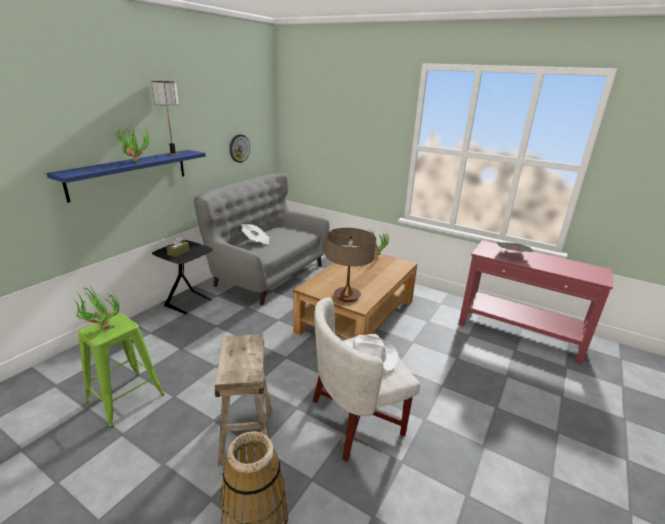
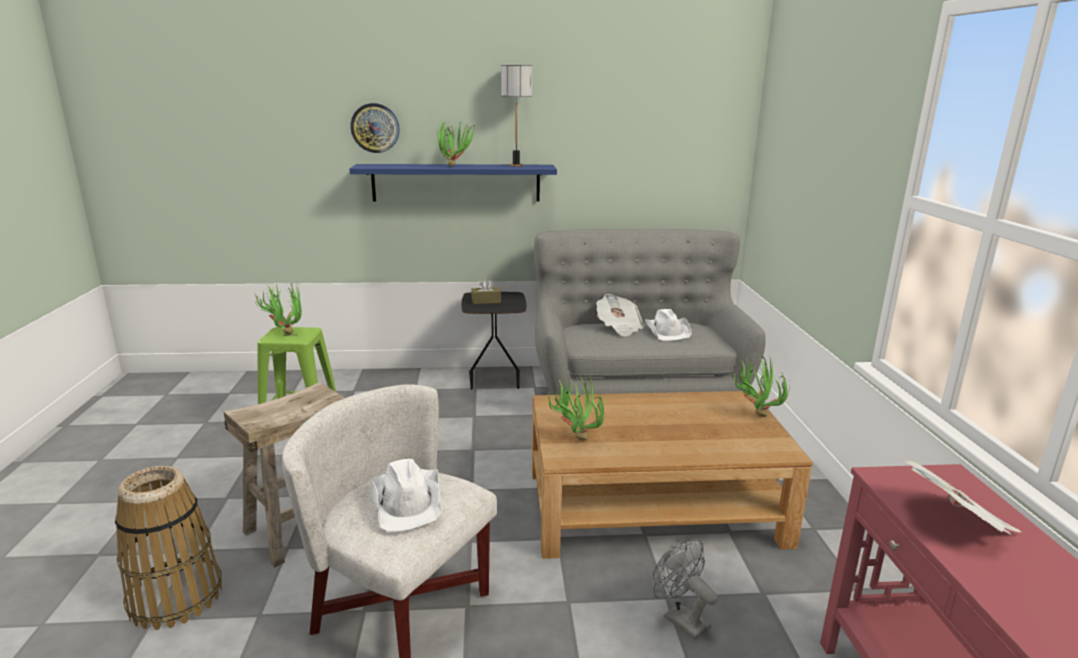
camera: 55 degrees right, 5 degrees down
(239, 148) = (656, 176): wall clock -> wall clock (375, 128)
(279, 234) = (668, 331): none -> white hat
(347, 296) = (575, 437): table lamp -> potted plant
(426, 345) = (680, 619): none -> grey fan

